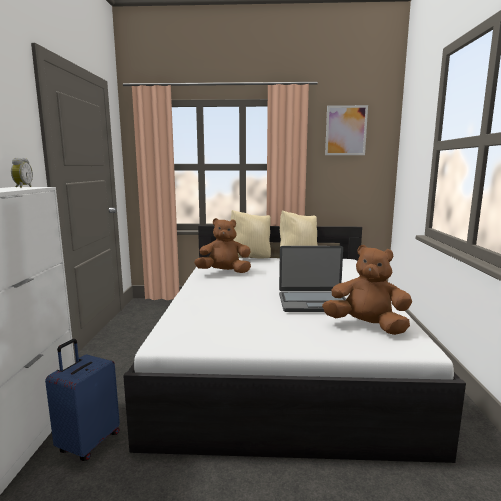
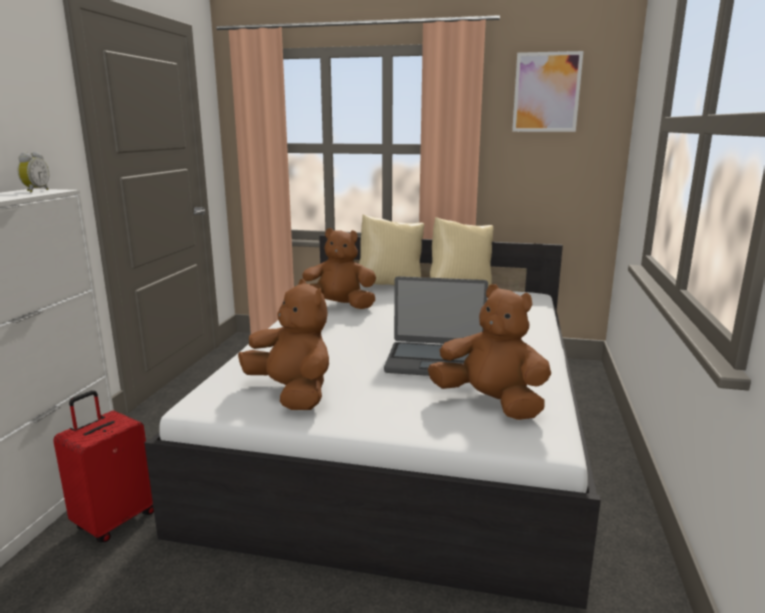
camera: 10 degrees right, 5 degrees up
(88, 443) = (114, 521): blue suitcase -> red suitcase
(227, 330) = (292, 393): none -> brown plush toy

